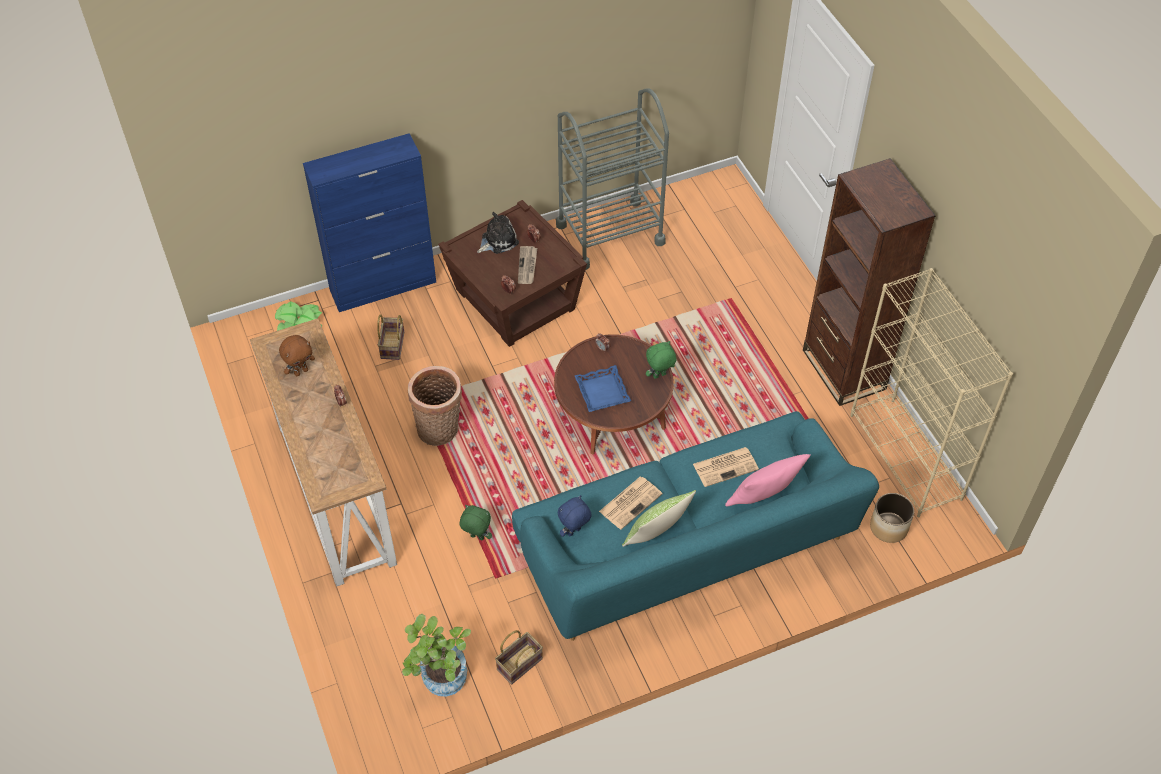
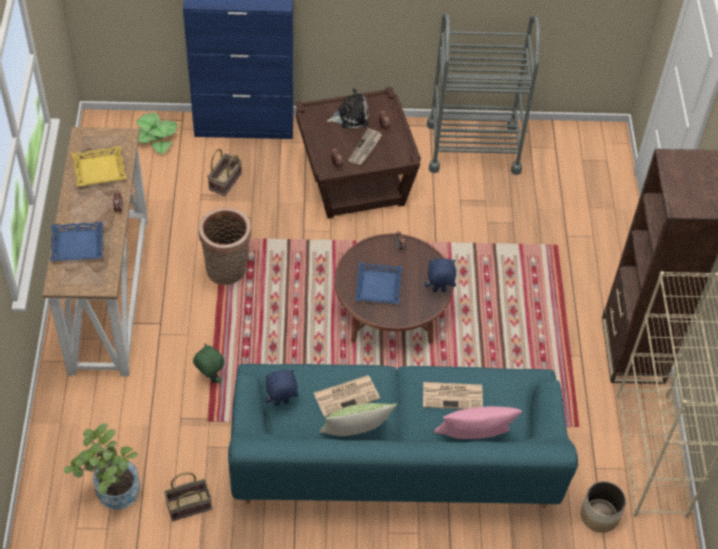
camera: 20 degrees right, 0 degrees up
(301, 371) = (99, 170): brown plush toy -> yellow tray
(320, 451) = (78, 245): none -> blue tray
(659, 376) = (439, 291): green plush toy -> blue plush toy

